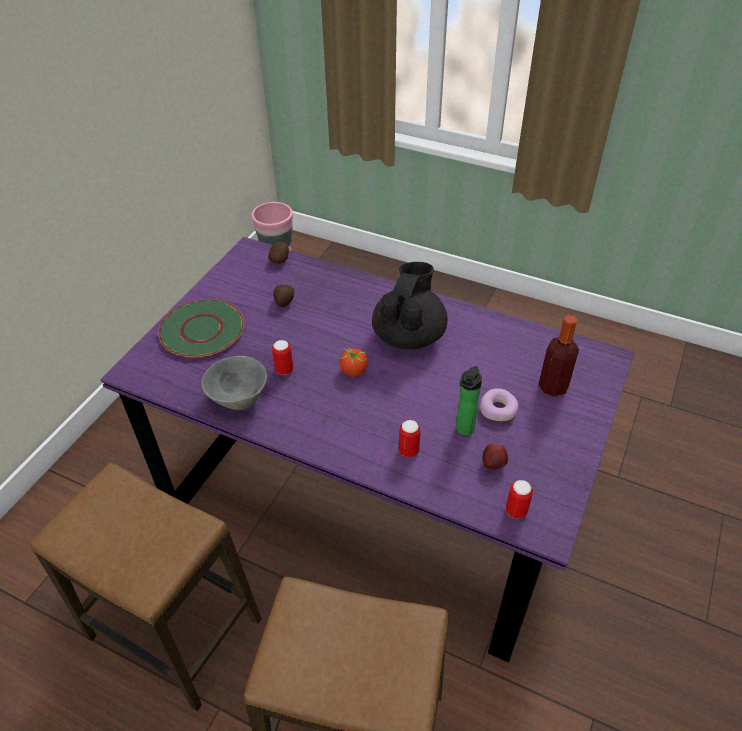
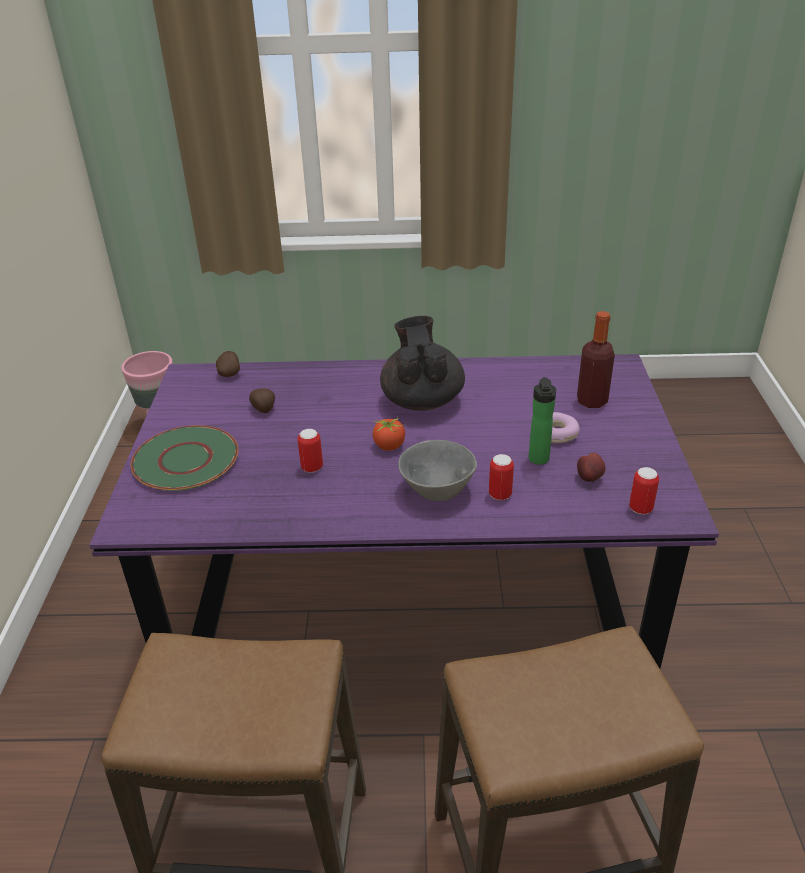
camera: 25 degrees left, 10 degrees down
(240, 397) = (280, 507): grey bowl -> grey bowl (437, 489)

